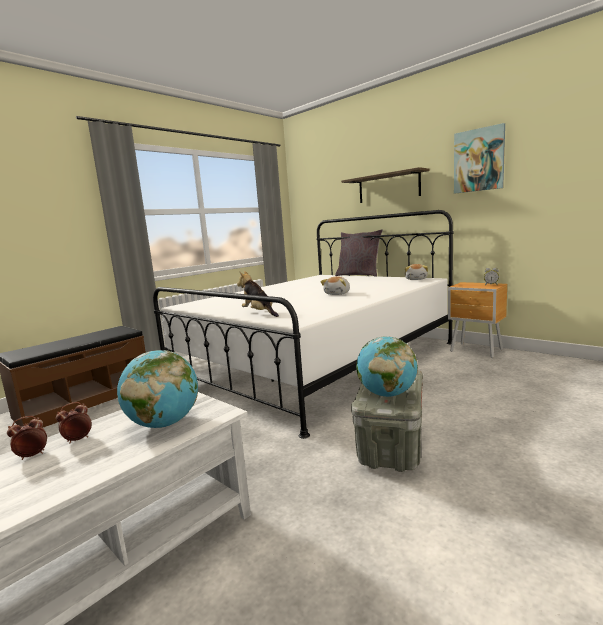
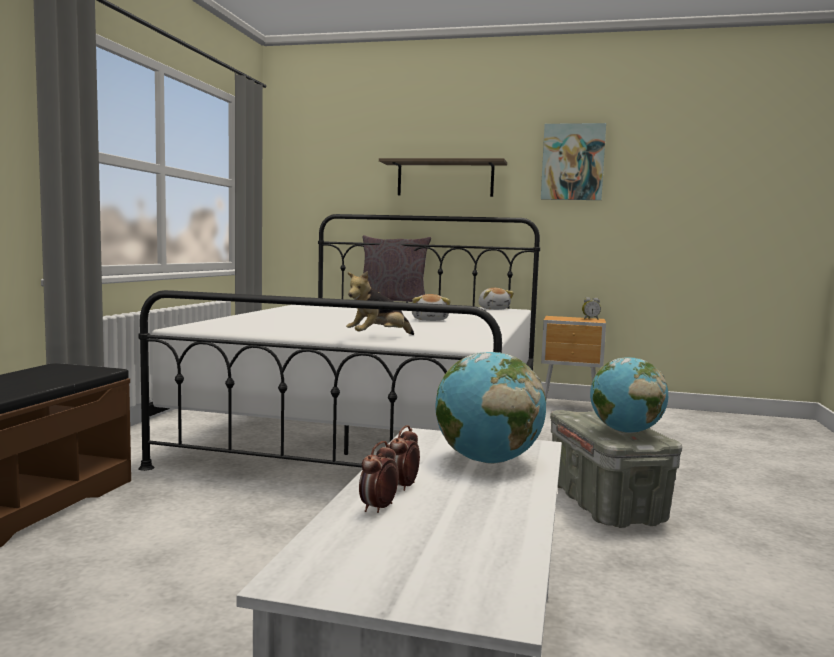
camera: 30 degrees left, 5 degrees down
(259, 313) = (378, 337): plush toy -> plush toy turned 60 degrees counterclockwise

